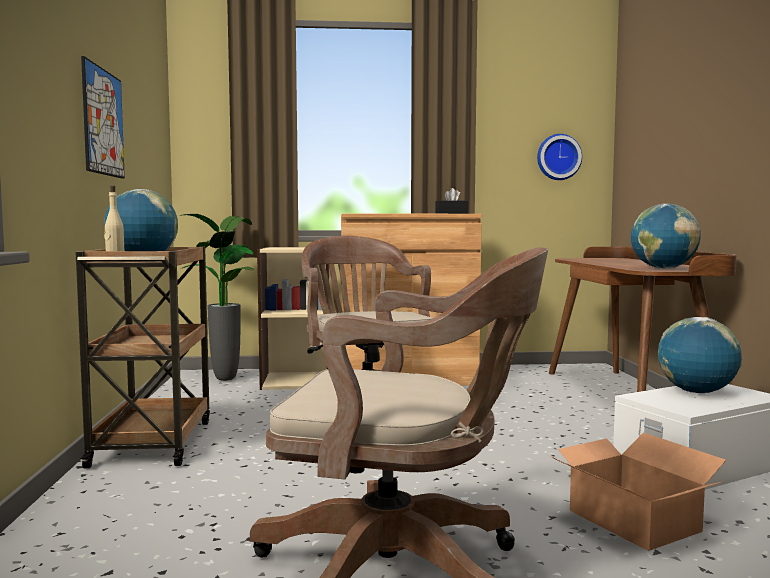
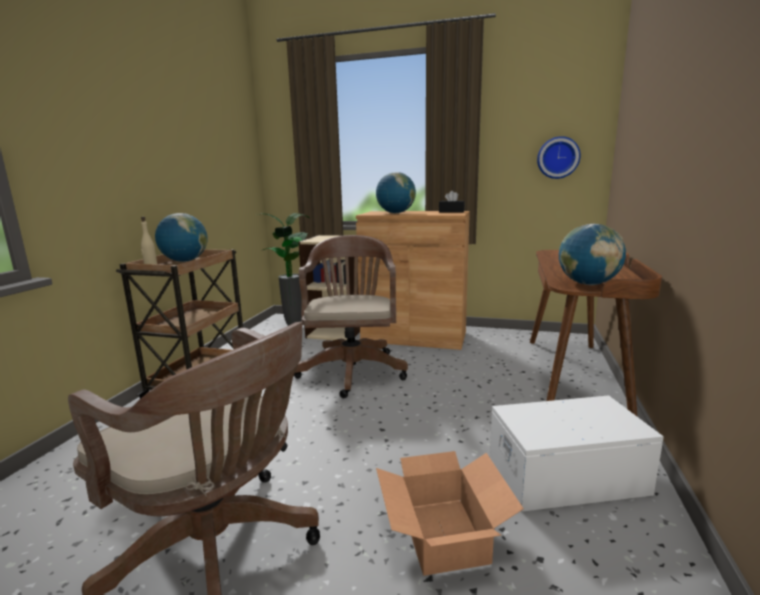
camera: 20 degrees right, 10 degrees up
(103, 122) = (161, 163): picture -> none
(696, 392) = (573, 413): globe -> globe (396, 213)

